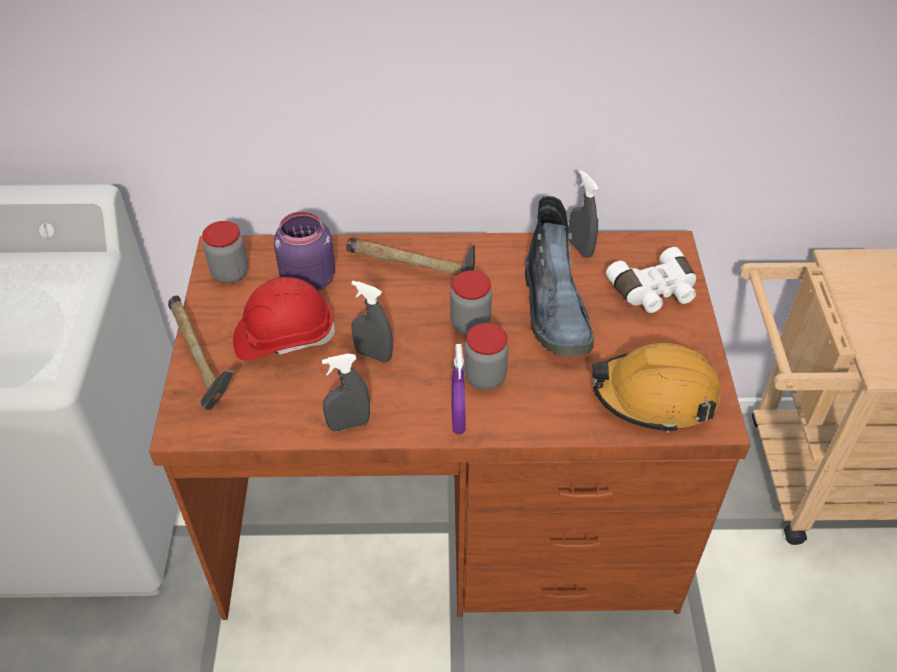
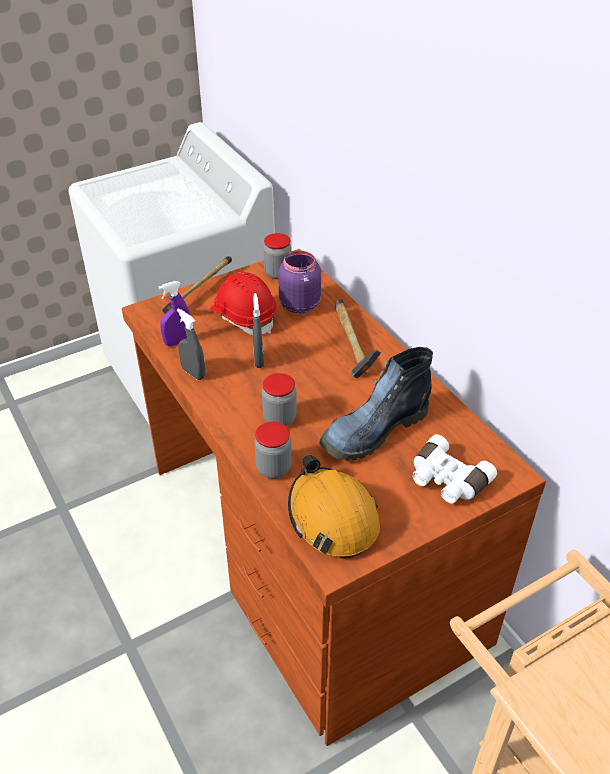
camera: 60 degrees right, 5 degrees down
(458, 420) = (232, 420): purple spray bottle -> purple spray bottle (178, 341)
(470, 324) = (323, 392): jar -> jar (273, 468)
(580, 248) = (455, 420): grey spray bottle -> none

